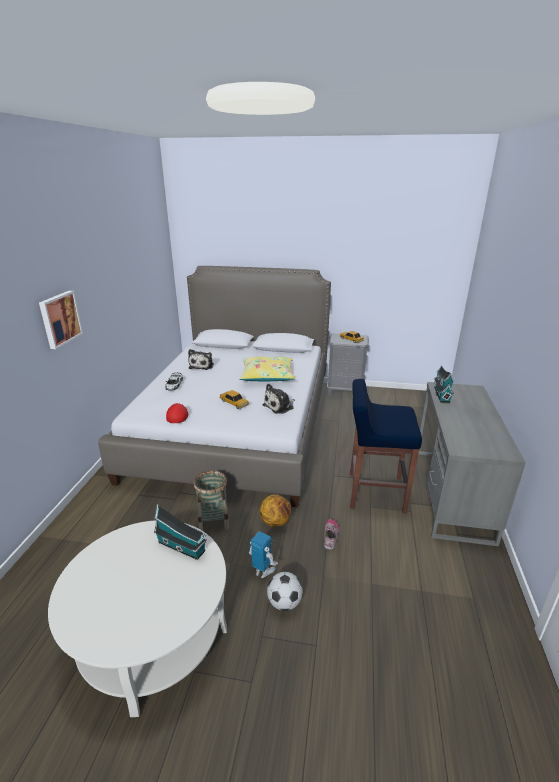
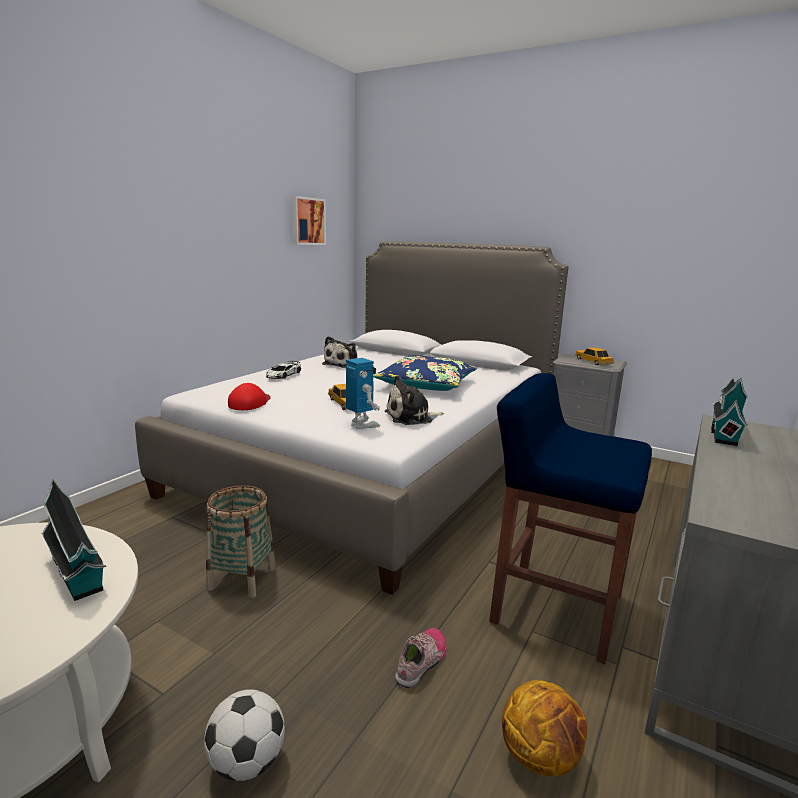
camera: 20 degrees right, 10 degrees down
(59, 319) = (117, 236): picture -> picture (307, 221)
(263, 571) = (254, 686): toy robot -> toy robot (362, 425)
(267, 376) = (426, 385): yellow pillow -> blue pillow
(276, 522) = (338, 608): basketball -> basketball (541, 757)

